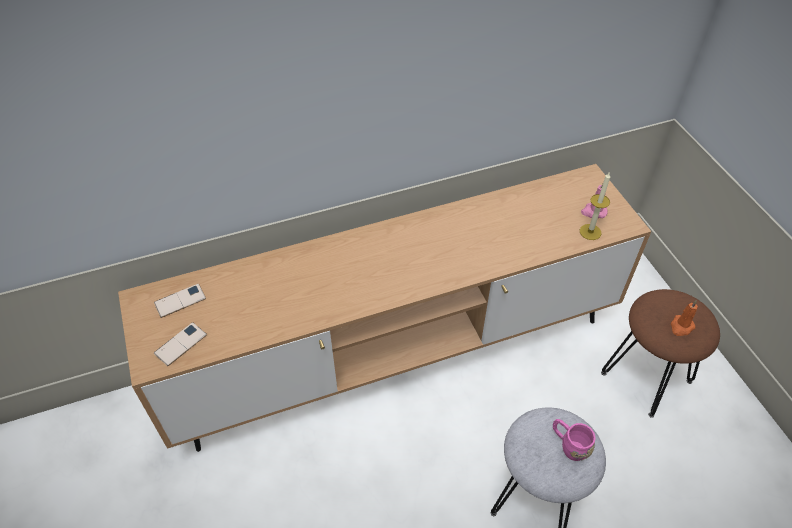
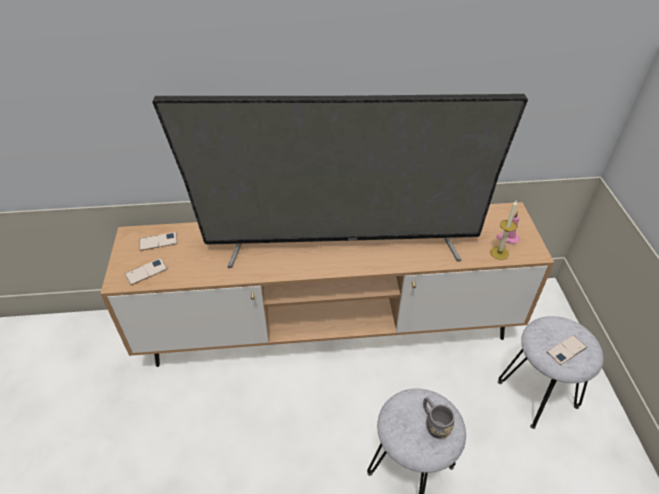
camera: 15 degrees right, 5 degrees down
(410, 258) = (342, 245): none -> television
(569, 445) = (434, 424): pink mug -> grey mug
(646, 376) = (538, 393): brown stool -> grey stool
(681, 327) = (566, 350): orange candle -> phone

